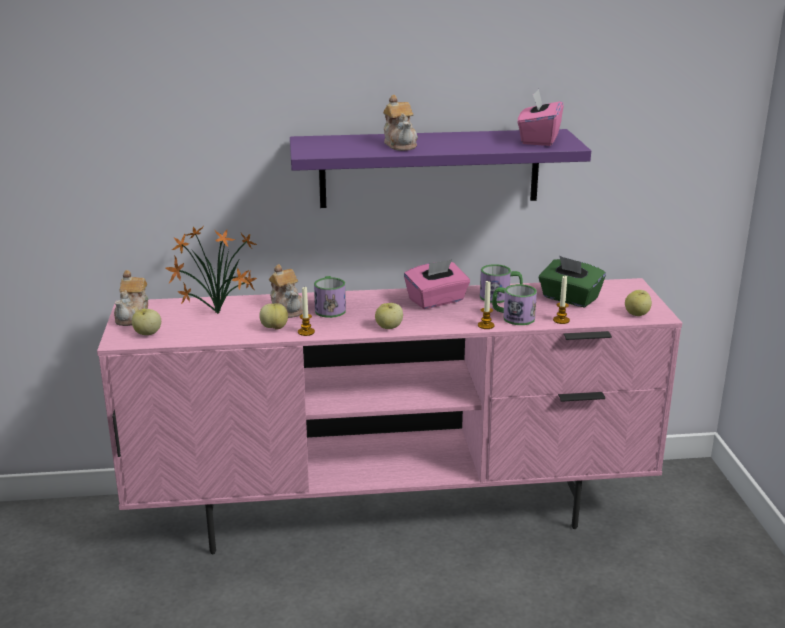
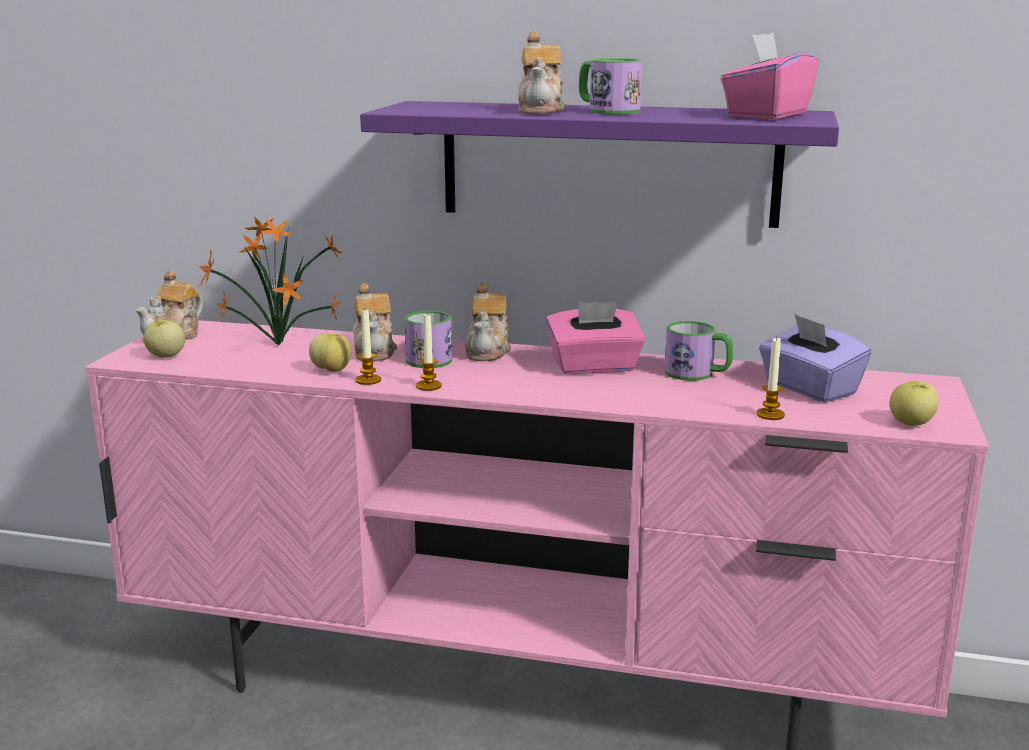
camera: 20 degrees right, 5 degrees down
(361, 298) = (488, 351): none -> teapot
(389, 327) = (490, 390): apple -> none
(486, 325) = (640, 406): candle -> candle (428, 386)
(513, 317) = (693, 401): mug -> mug (607, 111)
(569, 299) = (809, 389): green tissue box -> purple tissue box

